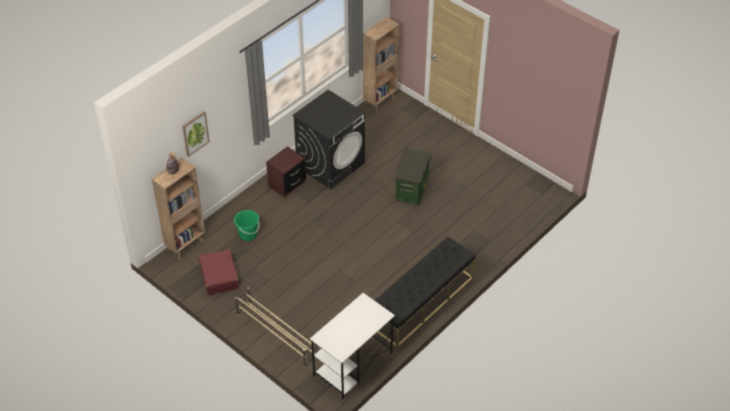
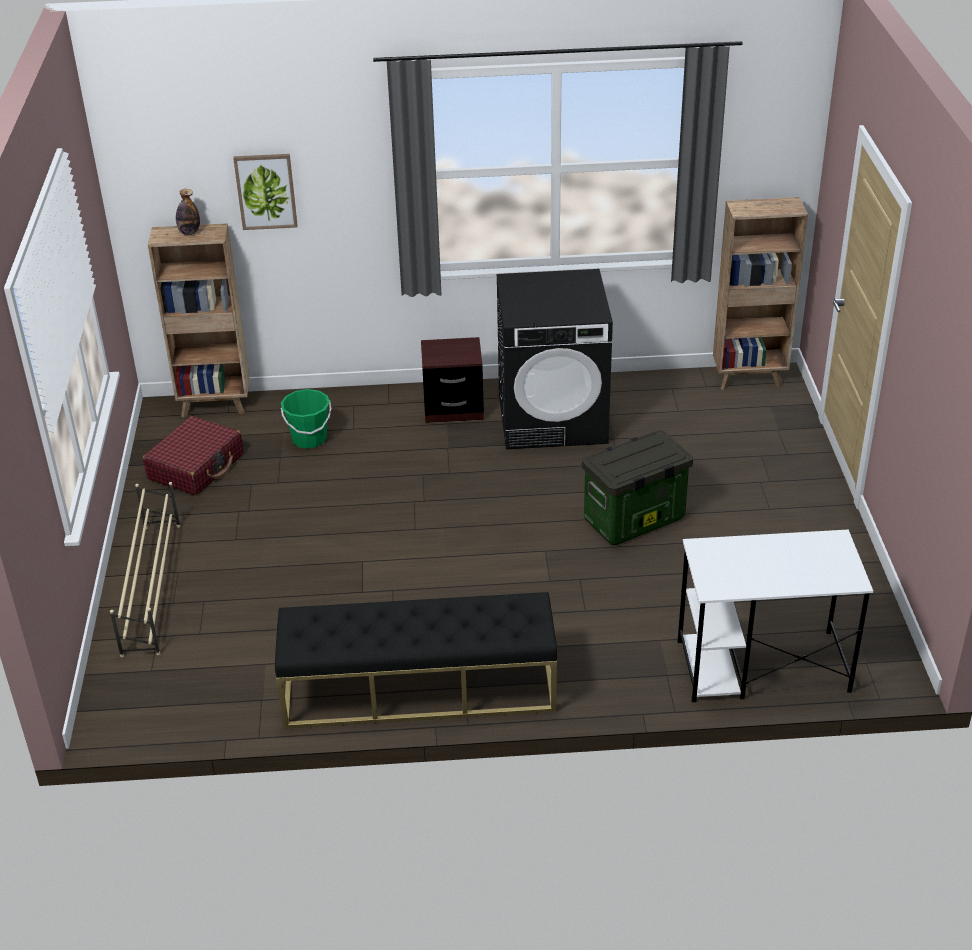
camera: 45 degrees right, 10 degrees down
(352, 365) = (186, 703): white desk -> white desk (761, 666)

